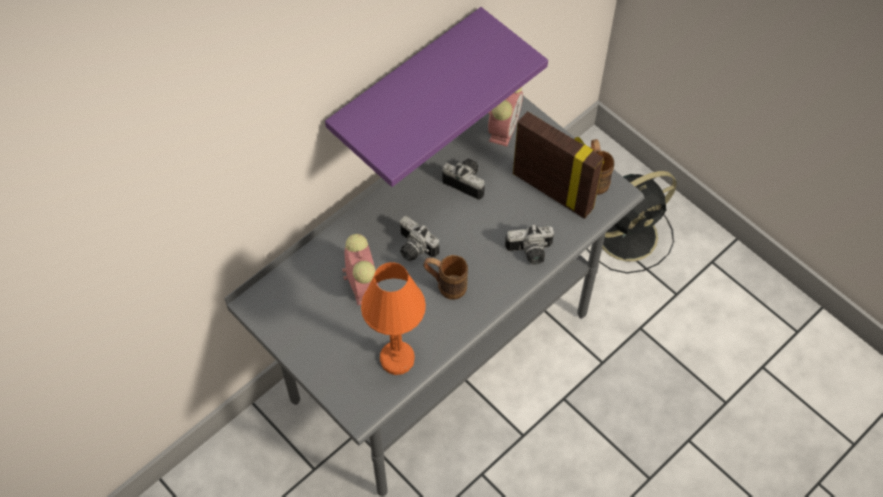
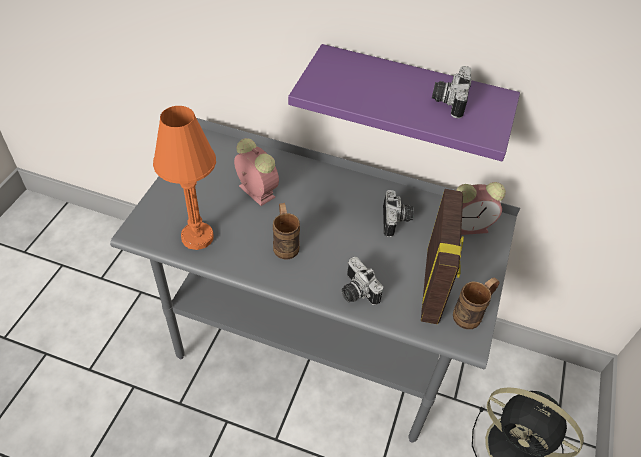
camera: 60 degrees right, 10 degrees down
(362, 284) = (255, 191): alarm clock -> alarm clock turned 90 degrees counterclockwise
(413, 249) = (307, 210): camera -> camera (448, 100)

